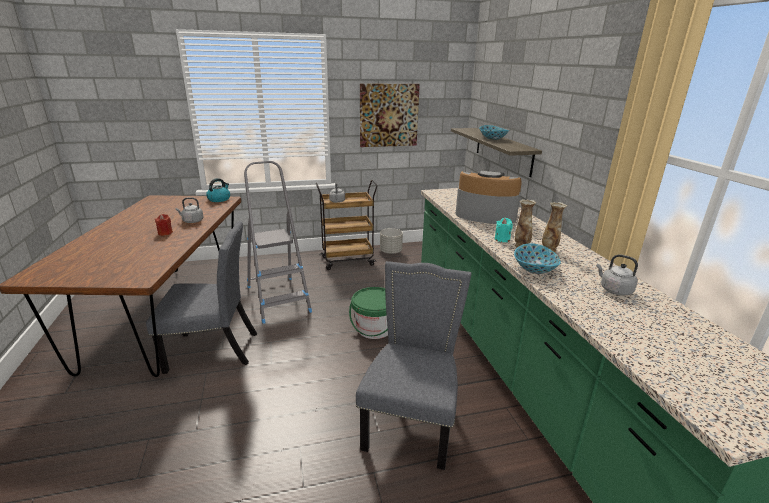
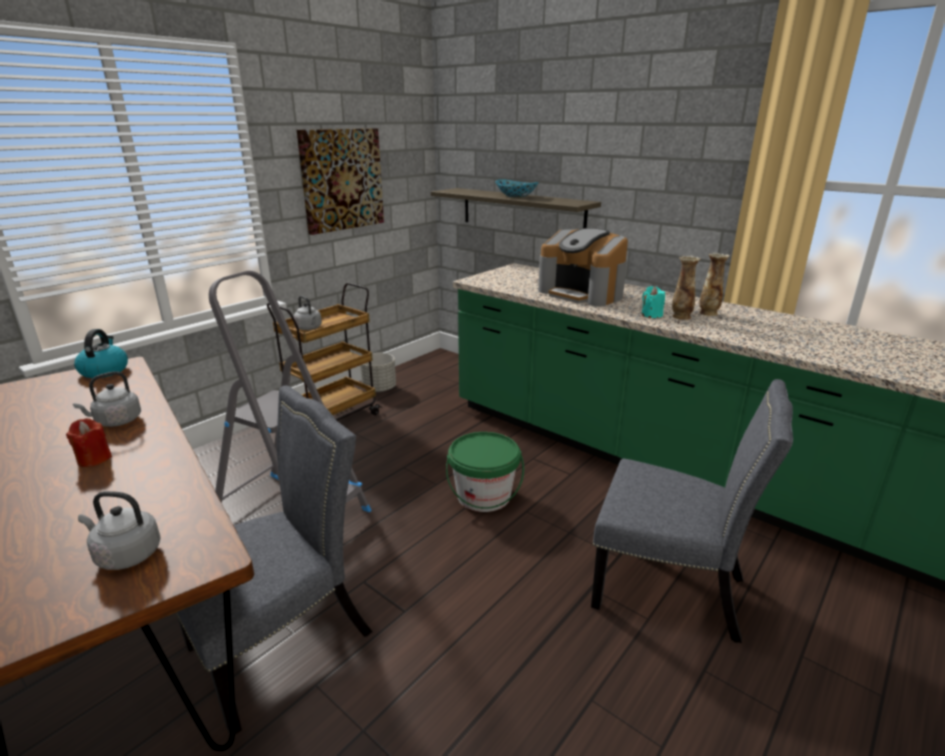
camera: 35 degrees left, 0 degrees up
(411, 423) = (665, 588): grey chair -> grey chair turned 135 degrees clockwise
(485, 215) = (582, 293): coffee machine -> coffee machine turned 120 degrees counterclockwise
(535, 269) = (740, 336): bowl -> none
(614, 290) = (828, 335): grey kettle -> grey kettle (126, 555)

